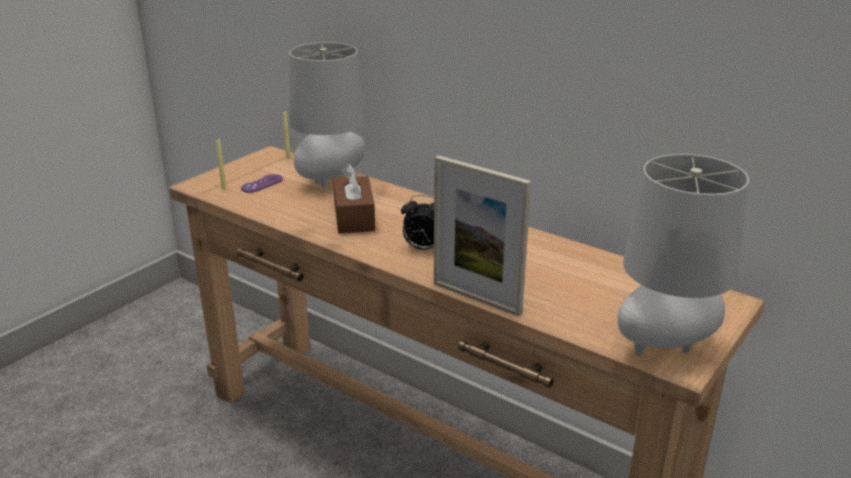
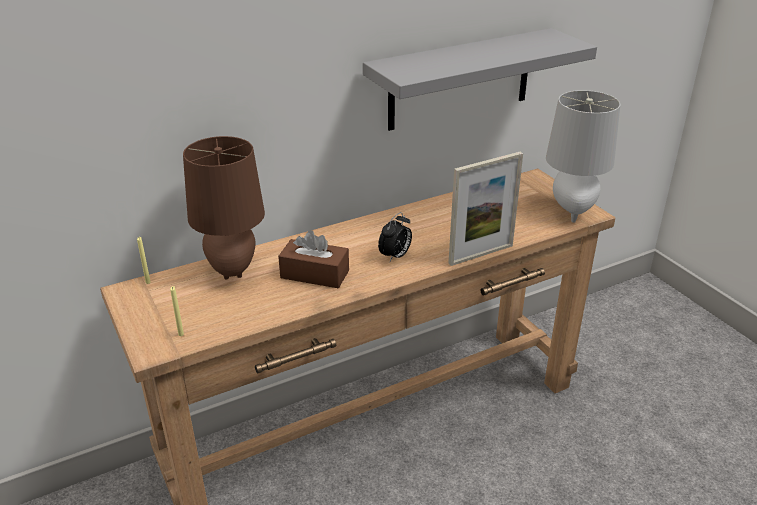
camera: 65 degrees left, 5 degrees up
(262, 184) = (194, 309): purple game controller -> none
(331, 182) = (233, 270): grey table lamp -> brown table lamp
(646, 99) = (460, 79): none -> grey shelf

